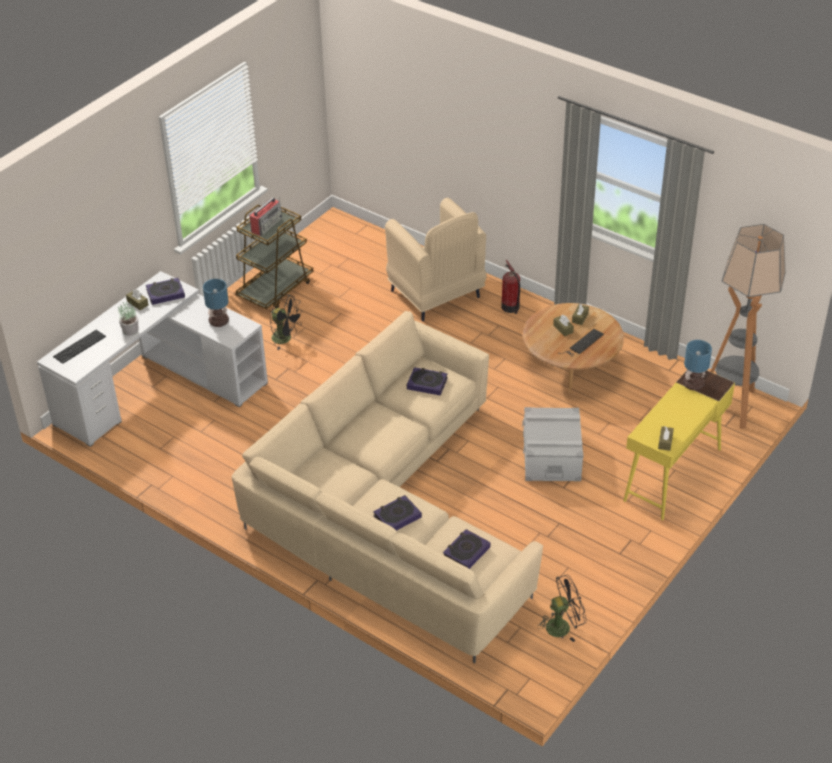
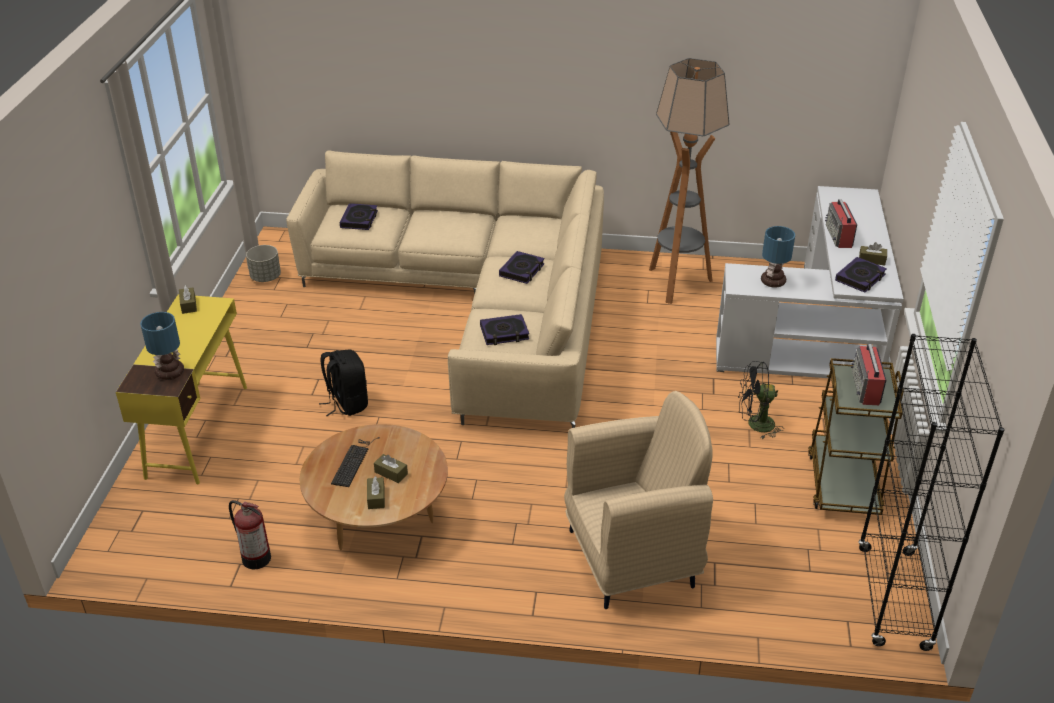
camera: 150 degrees right, 5 degrees down
(79, 346) = (861, 210): keyboard -> none
(130, 330) = (839, 236): potted plant -> radio
(321, 234) = (893, 598): none -> black bookcase
(397, 516) = (439, 224): book -> book (522, 270)
(436, 295) = (633, 558): beige armchair -> beige armchair turned 135 degrees clockwise
(511, 307) = (514, 579): fire extinguisher -> fire extinguisher (255, 557)
(551, 456) = (346, 403): grey storage box -> black backpack
(562, 625) = (266, 277): black fan -> grey planter
(731, 406) = (138, 541): floor lamp -> floor lamp (677, 283)

